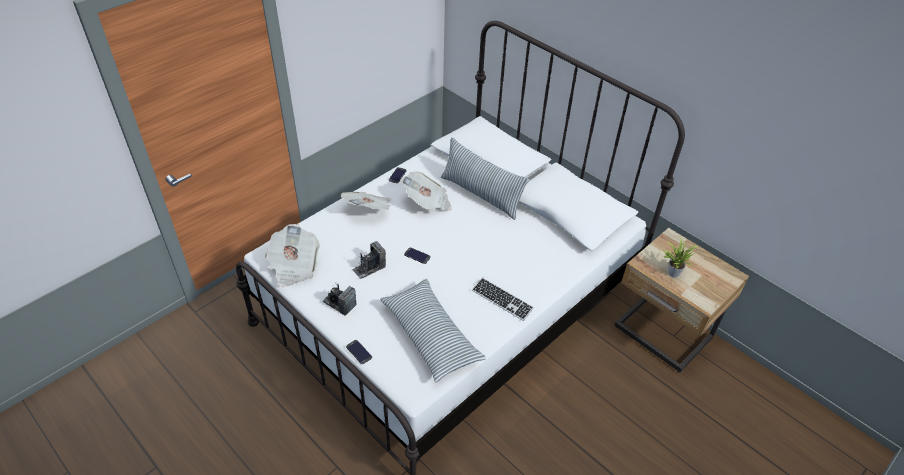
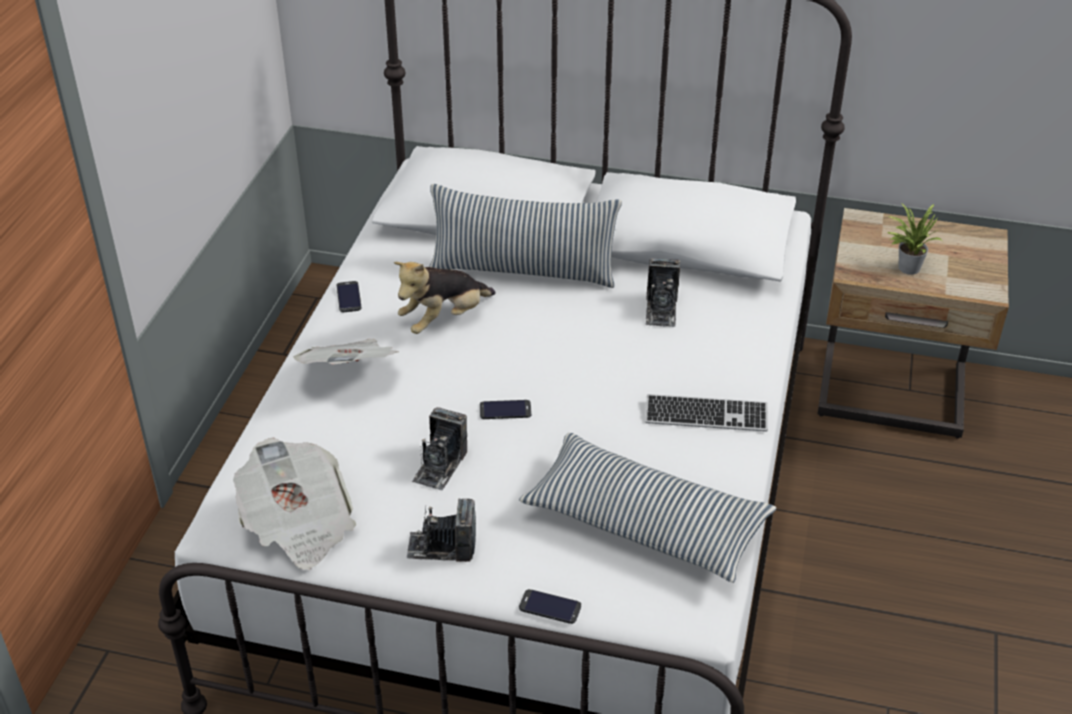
camera: 30 degrees left, 5 degrees down
(427, 202) = (444, 319): newspaper -> plush toy
(527, 240) = (661, 309): none -> camera

